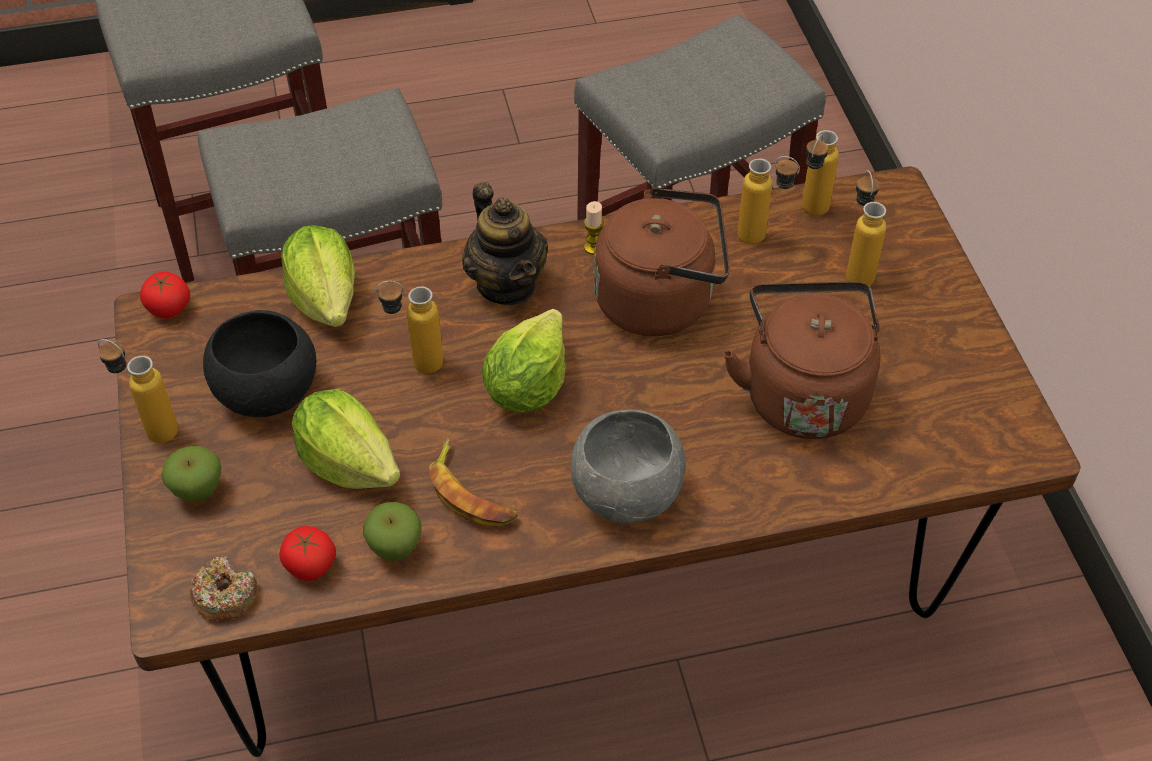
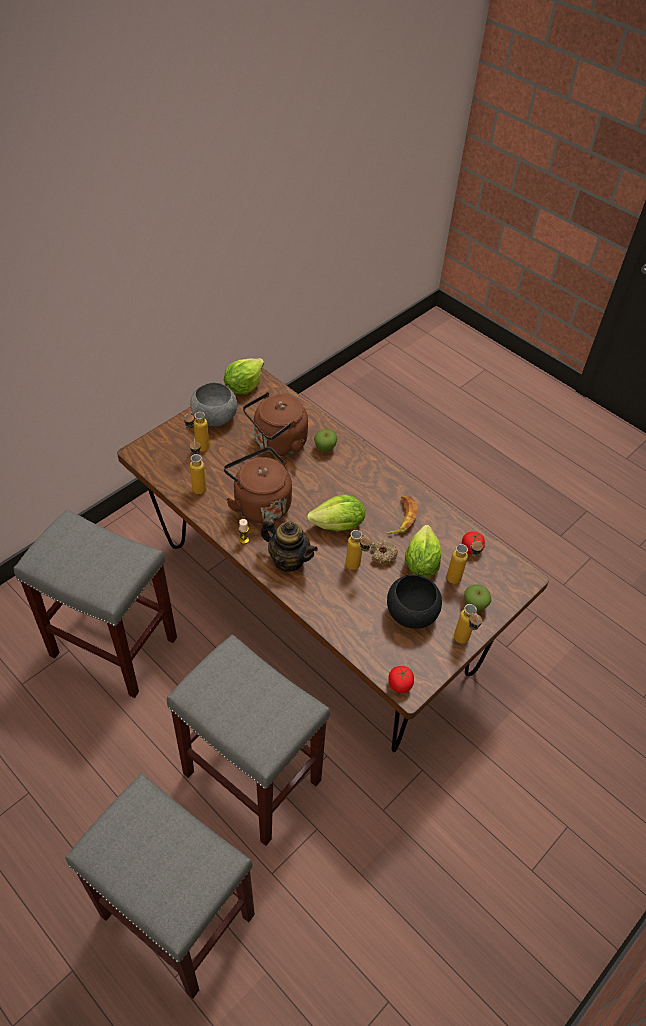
camera: 125 degrees left, 0 degrees up
(225, 595) = (505, 567): donut -> donut (383, 555)
(325, 298) = (346, 623): lettuce -> lettuce (243, 386)
(395, 548) = (442, 528): apple -> apple (325, 448)
(507, 284) = (288, 560): teapot -> teapot turned 90 degrees clockwise
(628, 492) = (363, 474): grey bowl -> grey bowl (214, 417)
(810, 214) = (172, 475): bottle -> bottle (459, 578)

